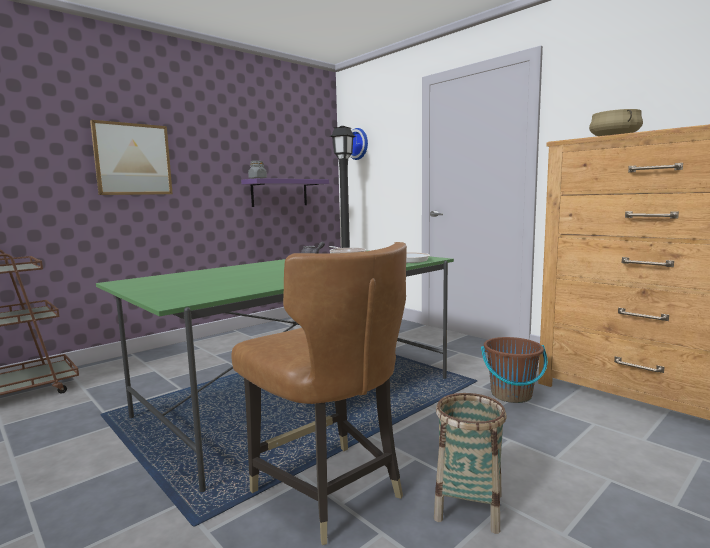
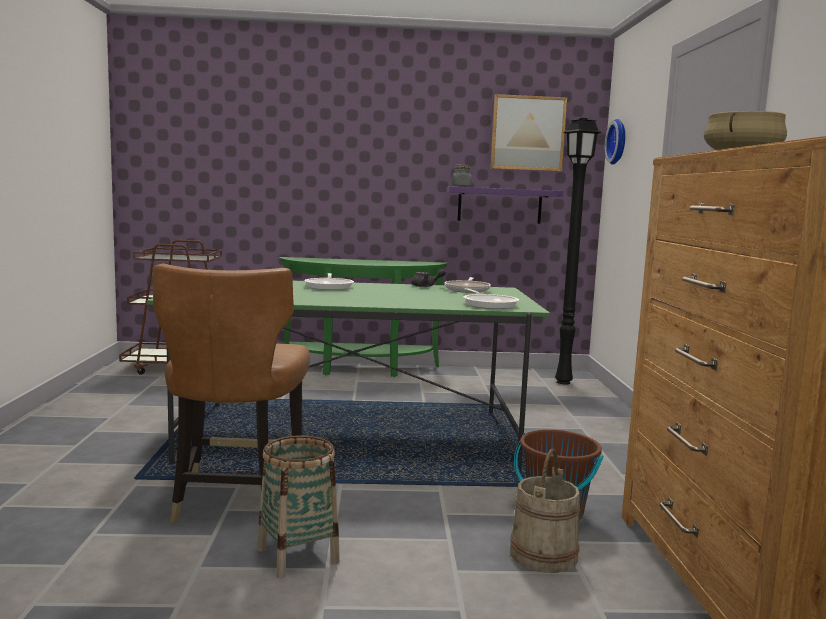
camera: 40 degrees right, 0 degrees up
(132, 159) = (324, 162): picture -> picture (527, 133)
(197, 345) = (360, 369): none -> green console table
(254, 268) = (329, 286): none -> frying pan
(562, 422) = (544, 555): none -> beige bucket

